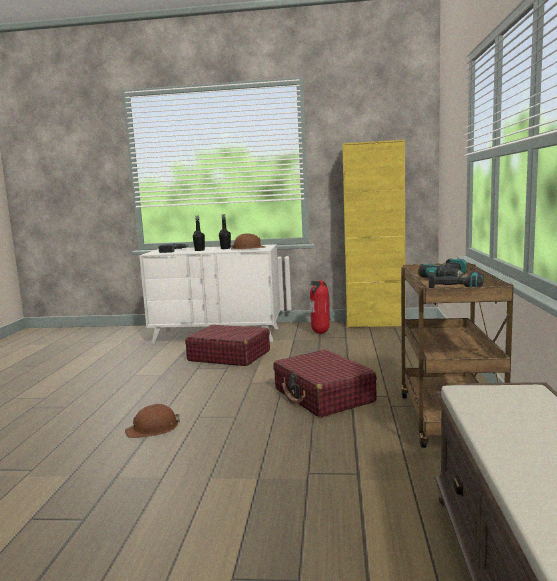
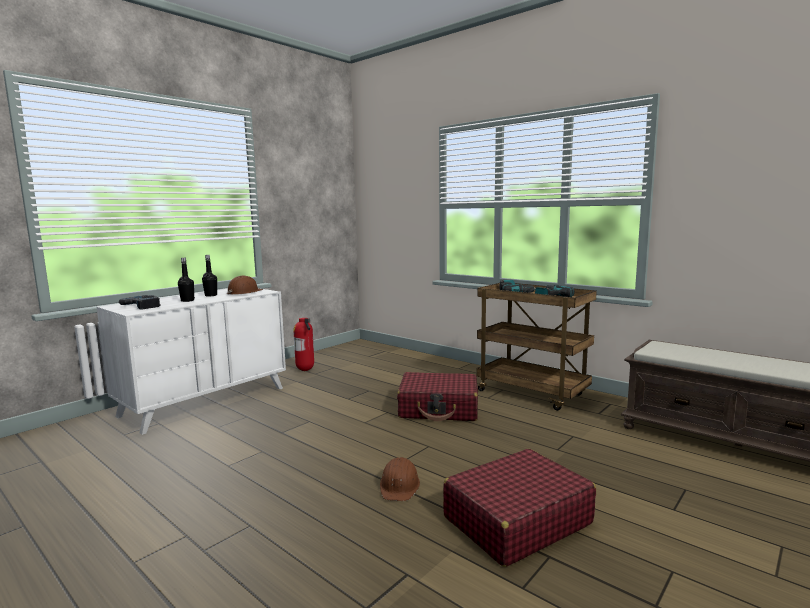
camera: 55 degrees left, 0 degrees up
(229, 356) = (279, 412): red suitcase -> red suitcase (516, 520)
(375, 324) = (327, 352): yellow cabinet -> none

